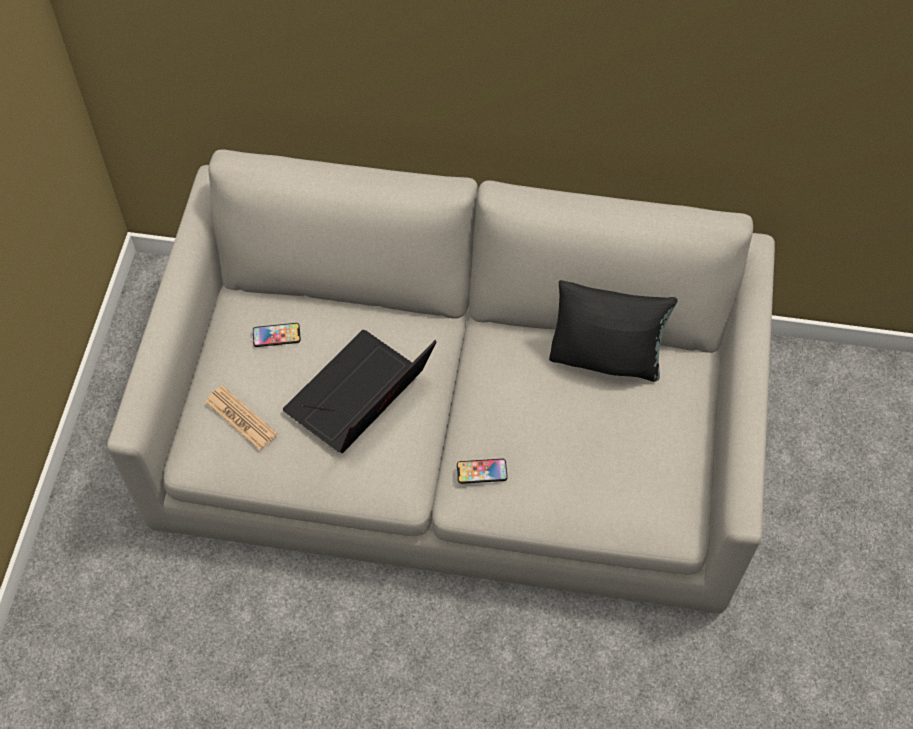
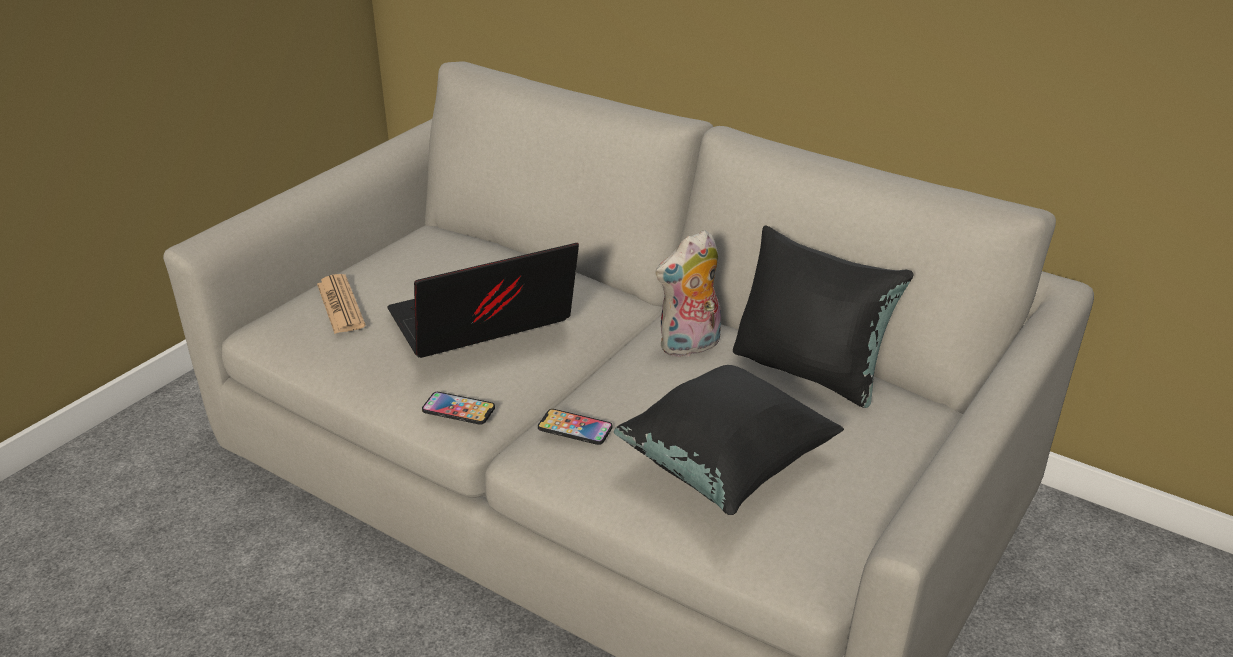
camera: 25 degrees right, 25 degrees down
(276, 335) = (436, 256): phone -> phone (458, 409)
(515, 363) = (690, 347): none -> plush toy
(594, 469) = (725, 468): none -> black pillow

